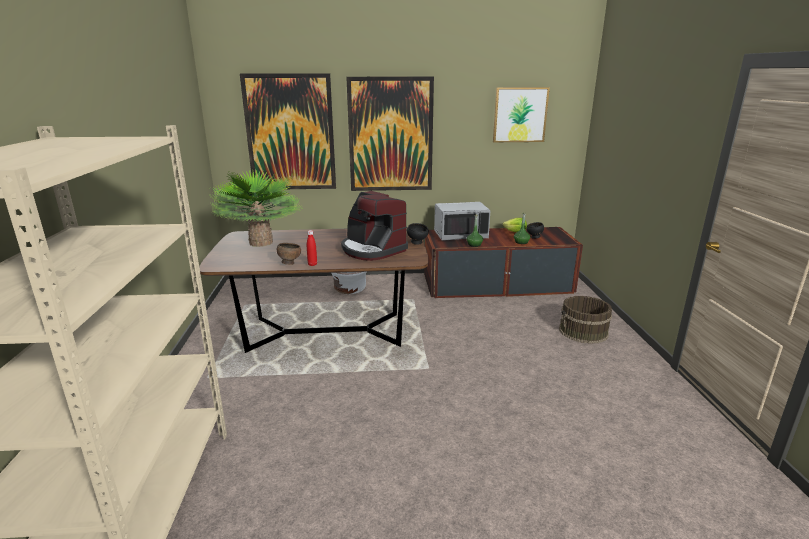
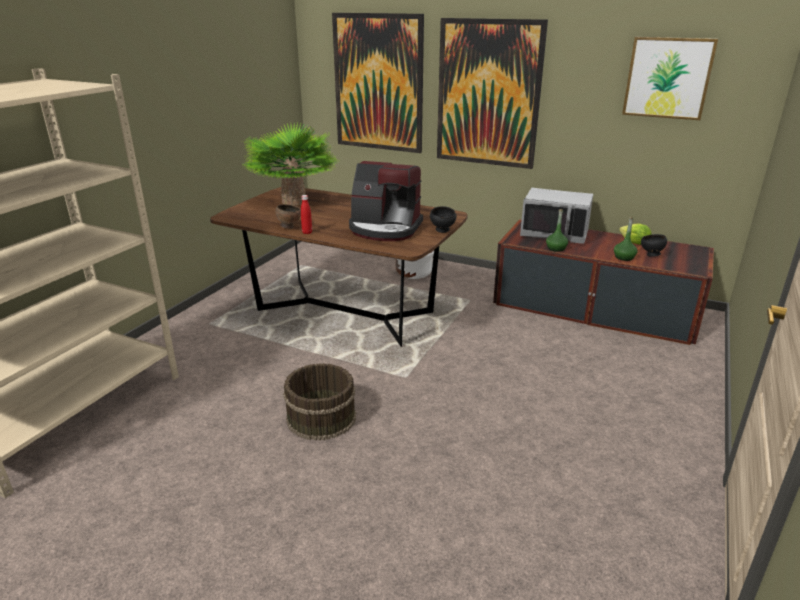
camera: 30 degrees right, 5 degrees up
(372, 249) = (385, 229): coffee machine -> coffee machine turned 60 degrees counterclockwise
(583, 332) = (643, 395): brown bucket -> brown bucket (320, 418)

